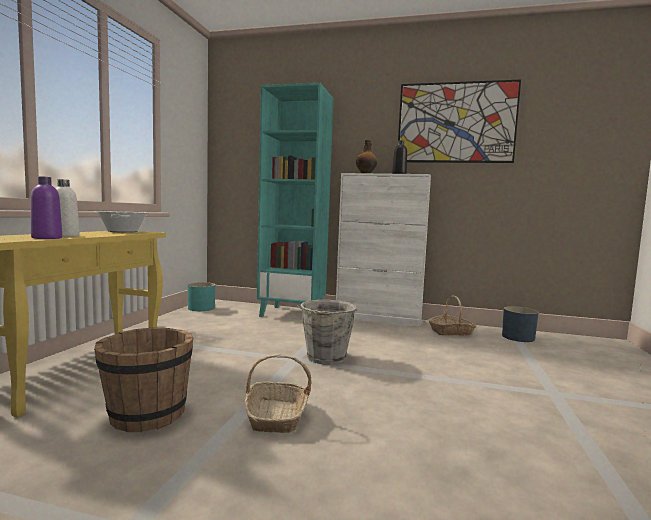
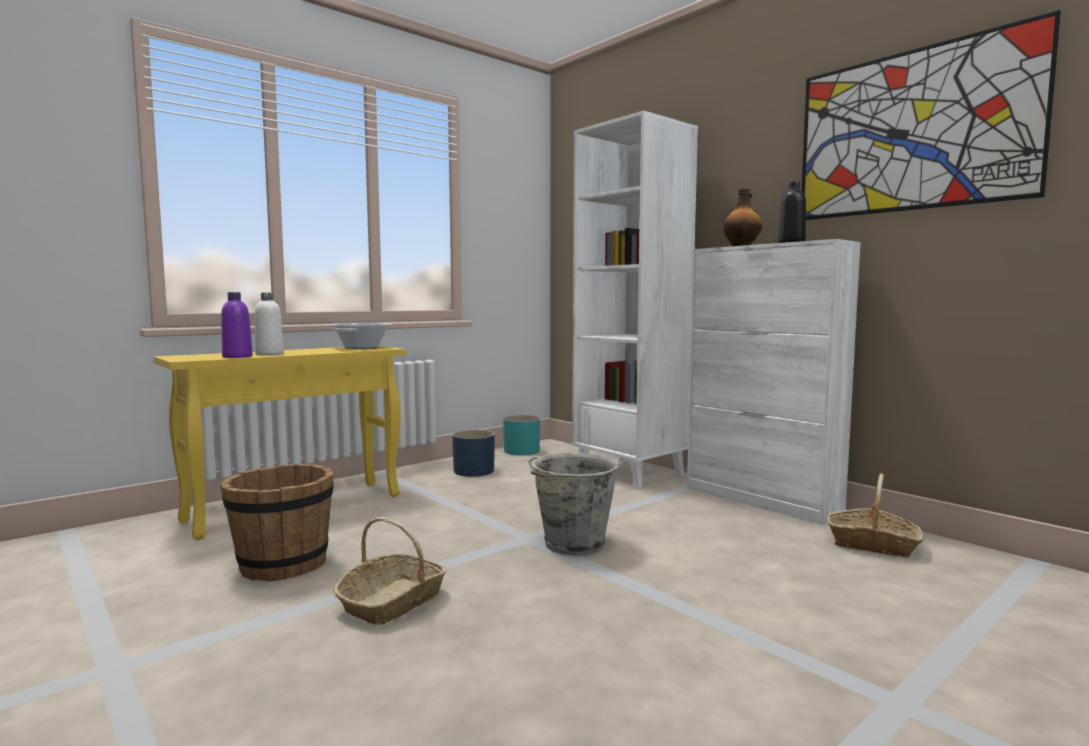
camera: 35 degrees right, 0 degrees up
(292, 314) = (630, 473): turquoise bookcase -> white bookcase
(518, 337) = (1024, 582): blue planter -> blue planter (473, 471)

